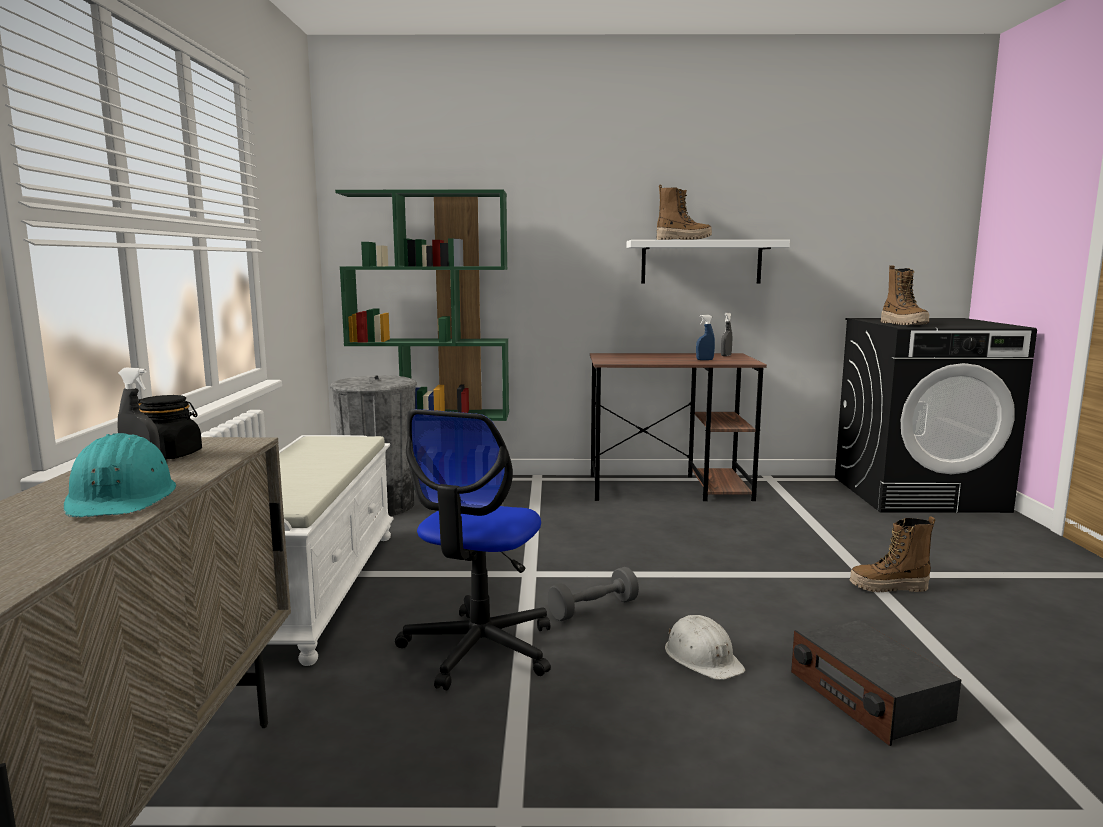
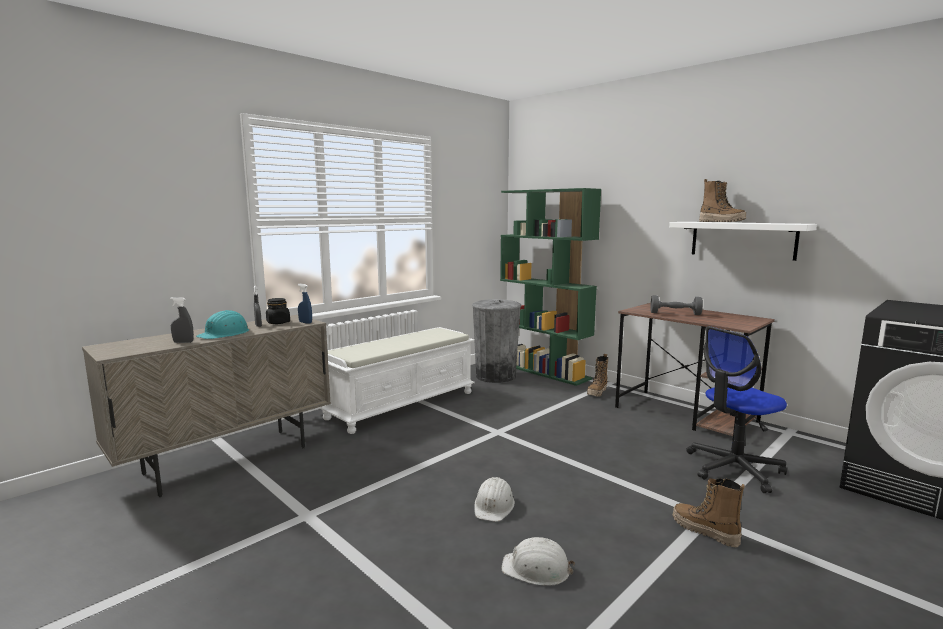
camera: 45 degrees right, 0 degrees up
(479, 649) = (411, 454): office chair -> office chair (733, 469)
(593, 609) = (492, 460): grey dumbbell -> grey dumbbell (675, 314)
(704, 360) = (712, 319): blue spray bottle -> blue spray bottle (305, 322)
(726, 355) = (746, 319): grey spray bottle -> grey spray bottle (183, 342)
(868, 697) = (536, 569): radio -> white hard hat
(903, 324) = (899, 313): boot -> boot (597, 392)

